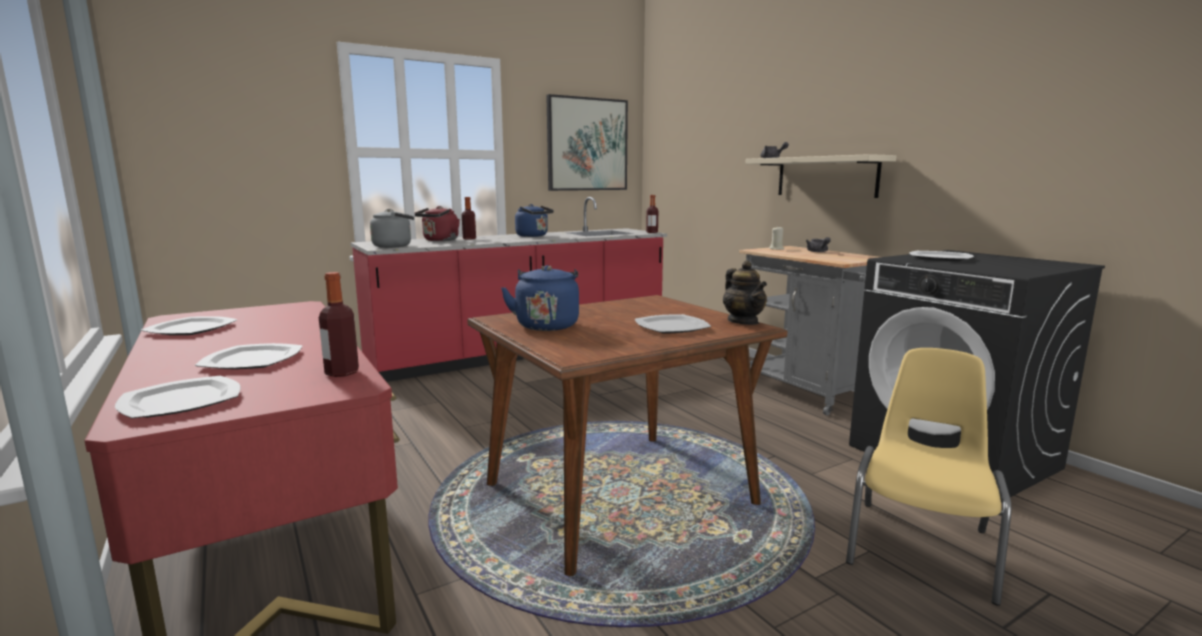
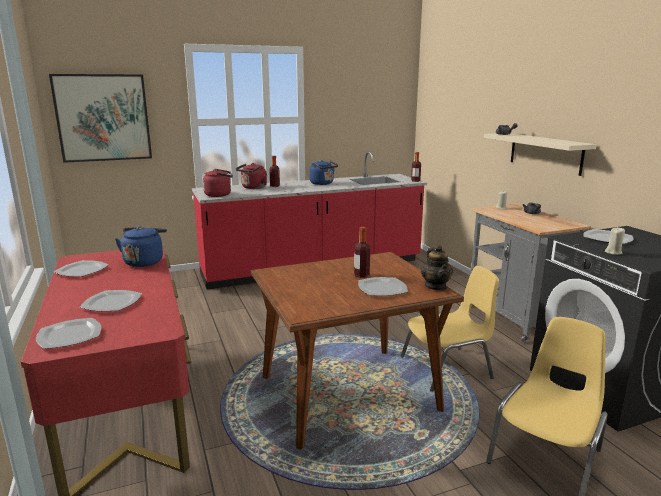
camera: 10 degrees right, 5 degrees up
(342, 372) = (160, 318): bottle -> bottle (361, 275)
(394, 246) = (219, 195): grey kettle -> red kettle
(547, 325) = (299, 281): blue kettle -> blue kettle (144, 261)
(587, 144) = (370, 108): picture -> picture (103, 118)
(743, 451) = (447, 368): none -> yellow chair
(962, 266) = (613, 252): none -> beige candle

